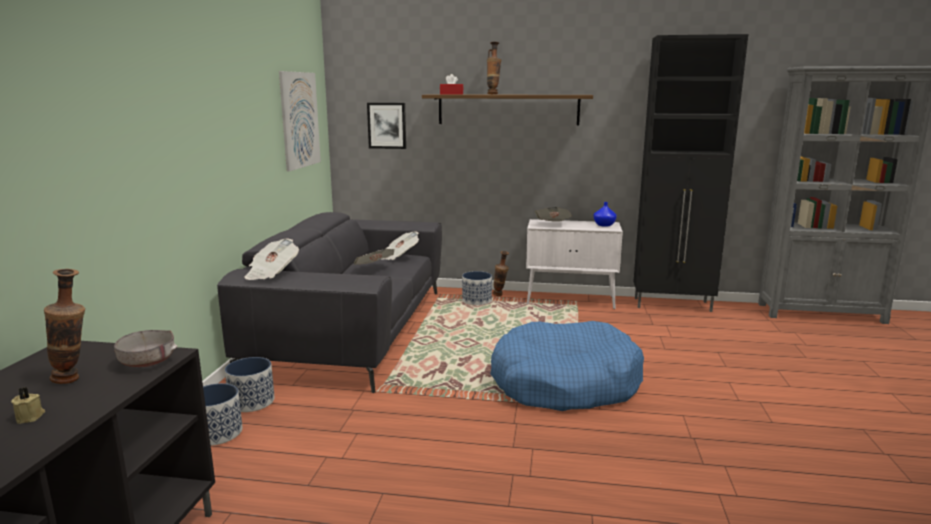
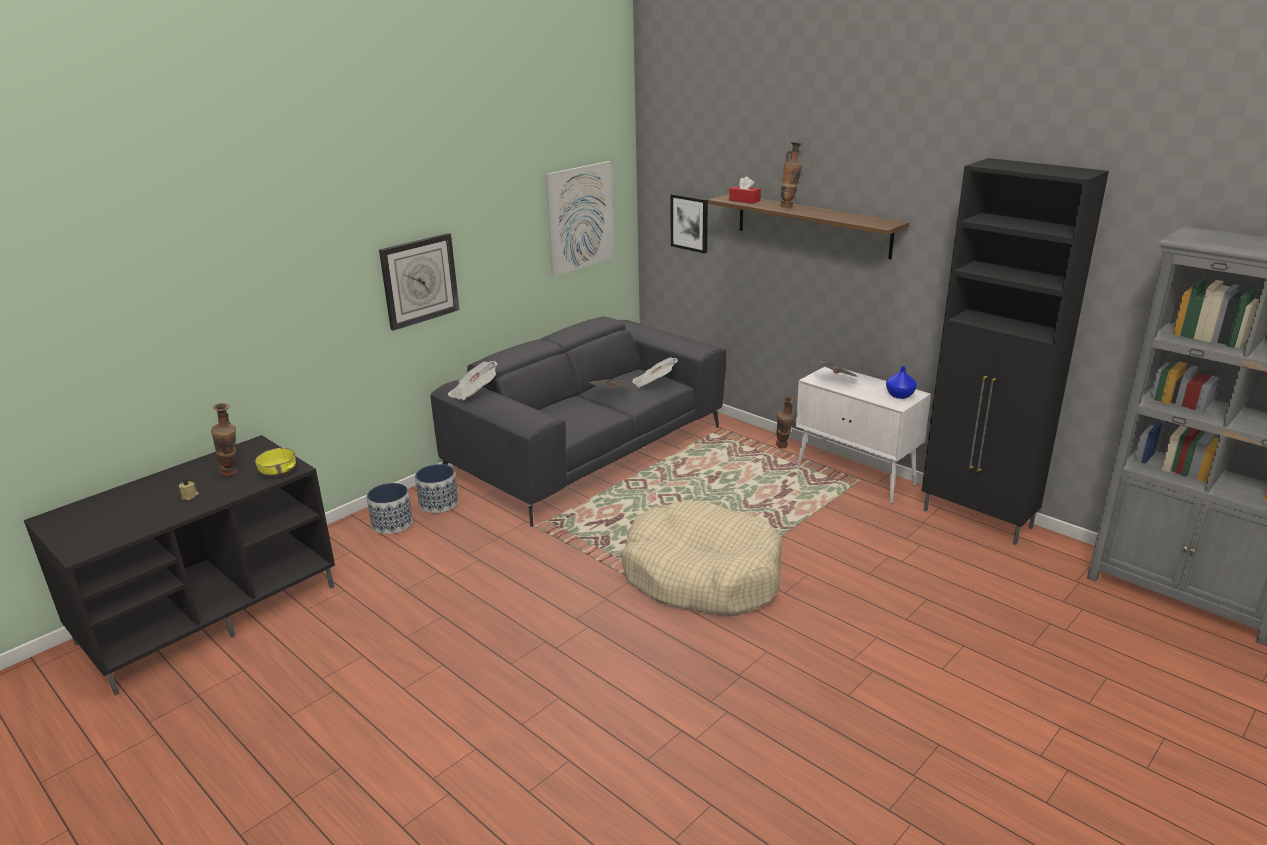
camera: 35 degrees right, 10 degrees up
(147, 362) = (278, 472): grey bowl -> yellow bowl
(200, 156) = (419, 280): none -> wall clock
(476, 300) = (748, 448): planter -> none
(564, 383) = (702, 575): blue dog bed -> beige dog bed

